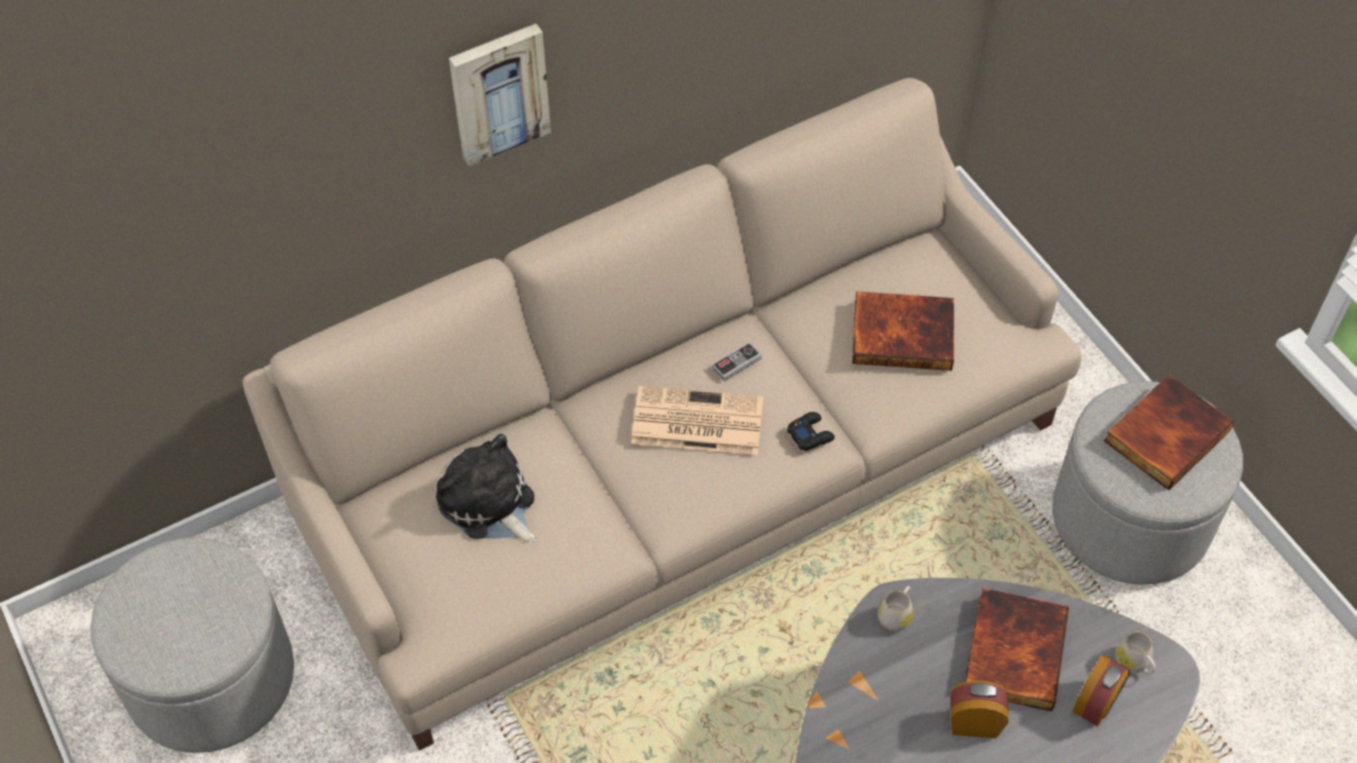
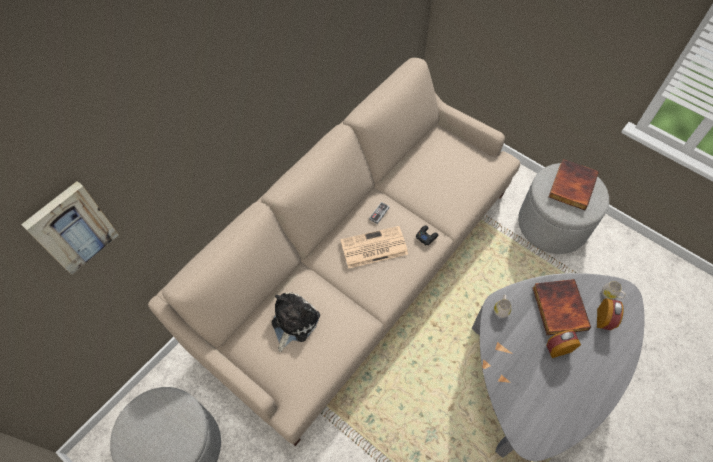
camera: 20 degrees left, 5 degrees up
(489, 504) = (293, 322): plush toy -> plush toy turned 90 degrees clockwise
(498, 92) = (239, 117): picture -> picture (71, 227)
(903, 333) = (445, 176): book -> none

